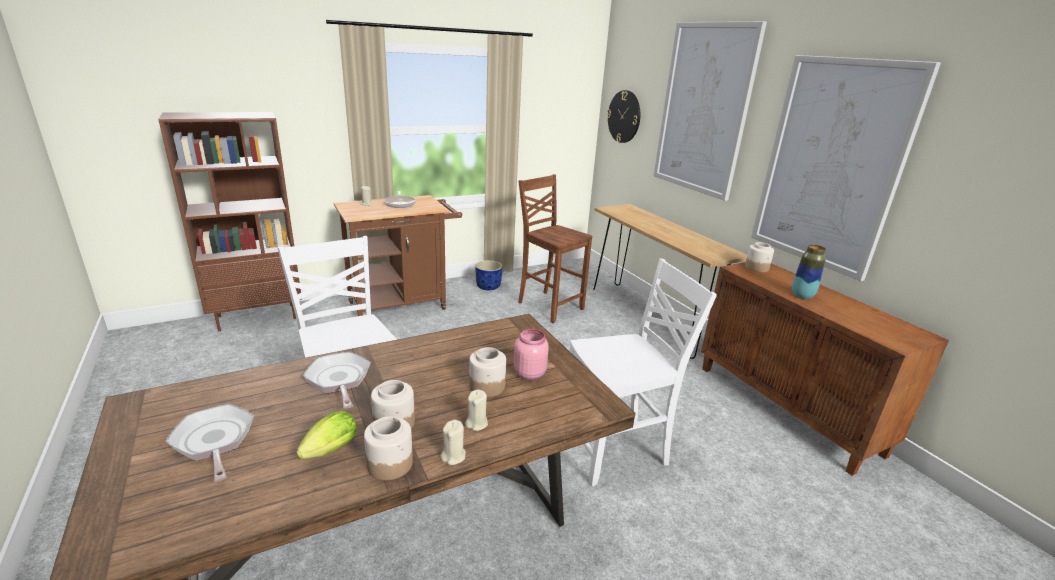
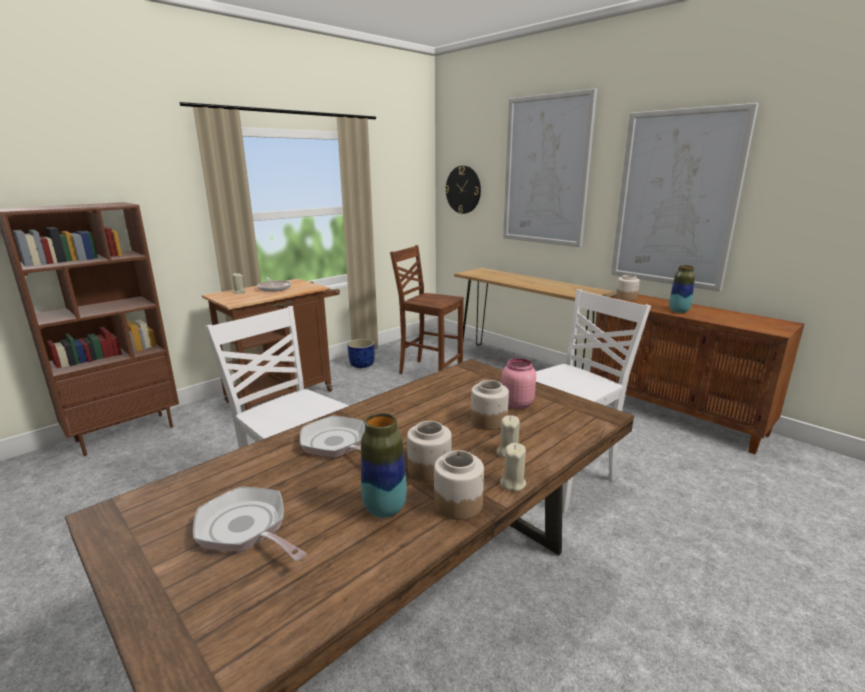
camera: 15 degrees left, 5 degrees down
(328, 452) = (385, 509): lettuce -> vase

